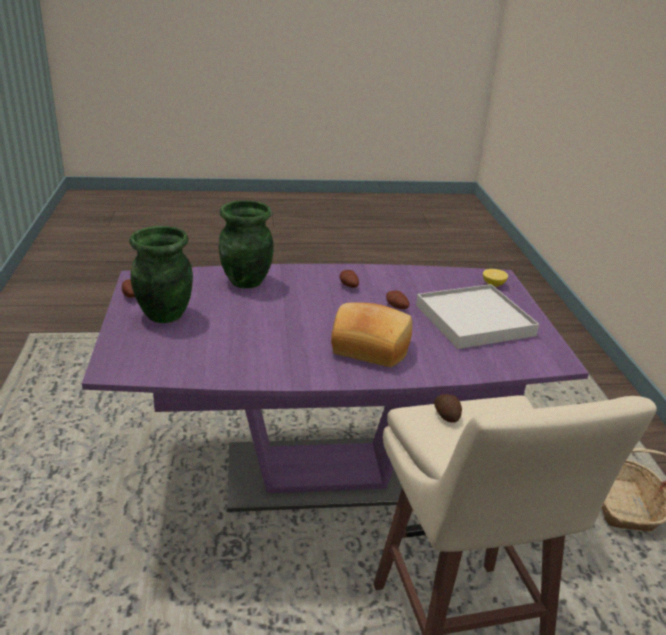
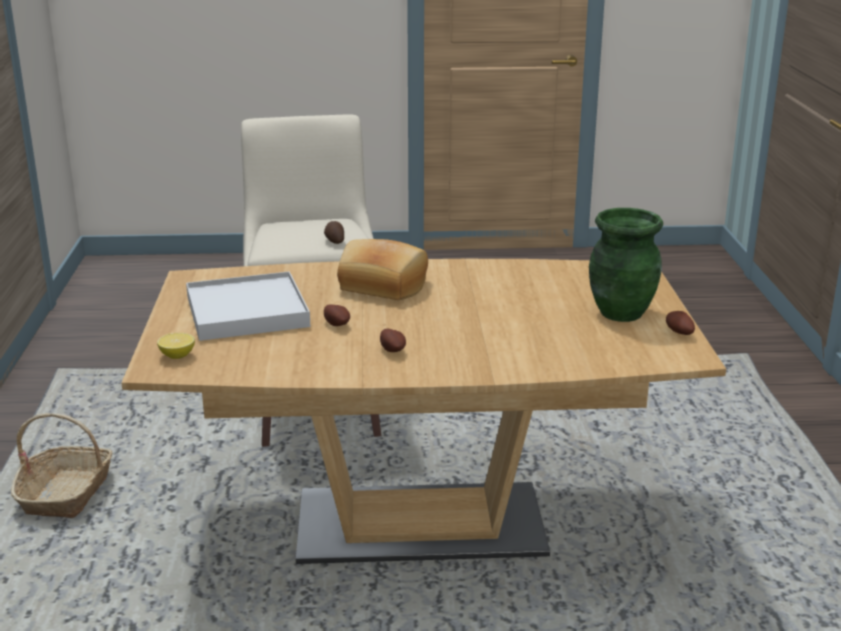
camera: 175 degrees left, 5 degrees down
(247, 281) = (537, 354): green vase -> none
(324, 474) = (420, 524): purple dining table -> brown dining table

